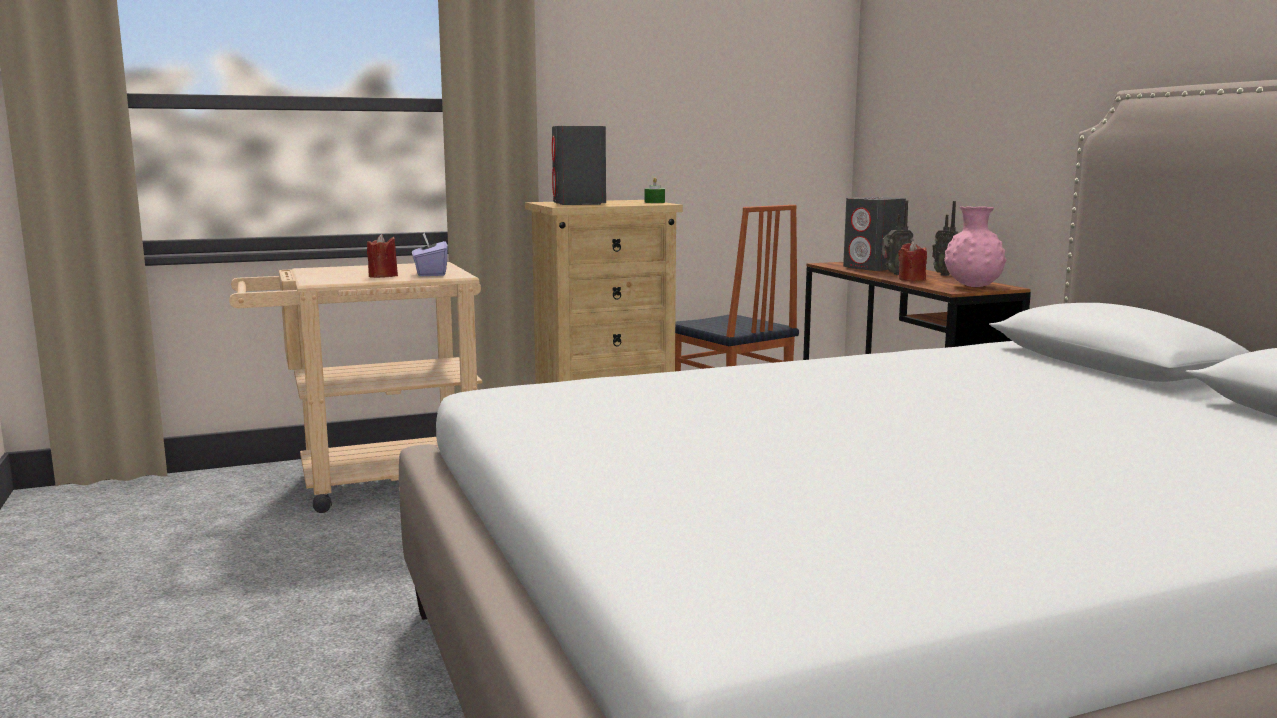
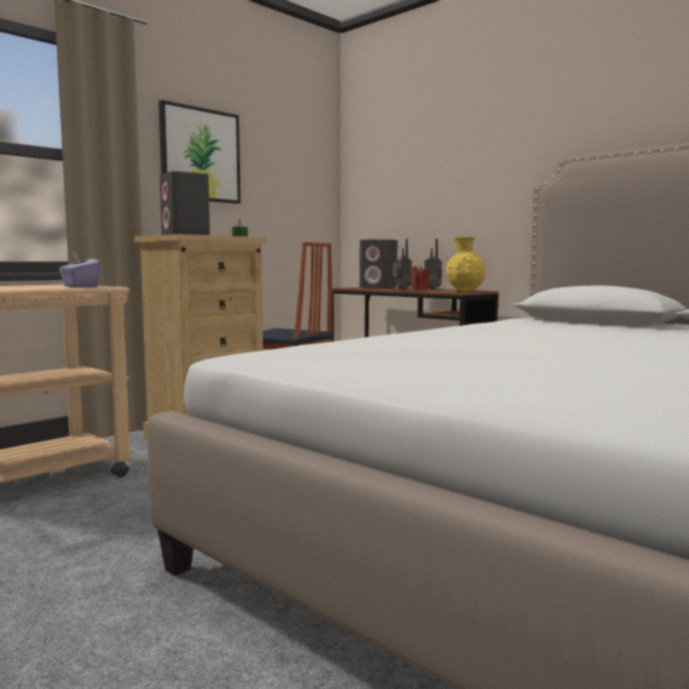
camera: 25 degrees left, 5 degrees down
(383, 276) = (39, 288): red candle -> none
(629, 86) = (200, 155): none -> picture
(973, 286) = (465, 291): pink vase -> yellow vase

